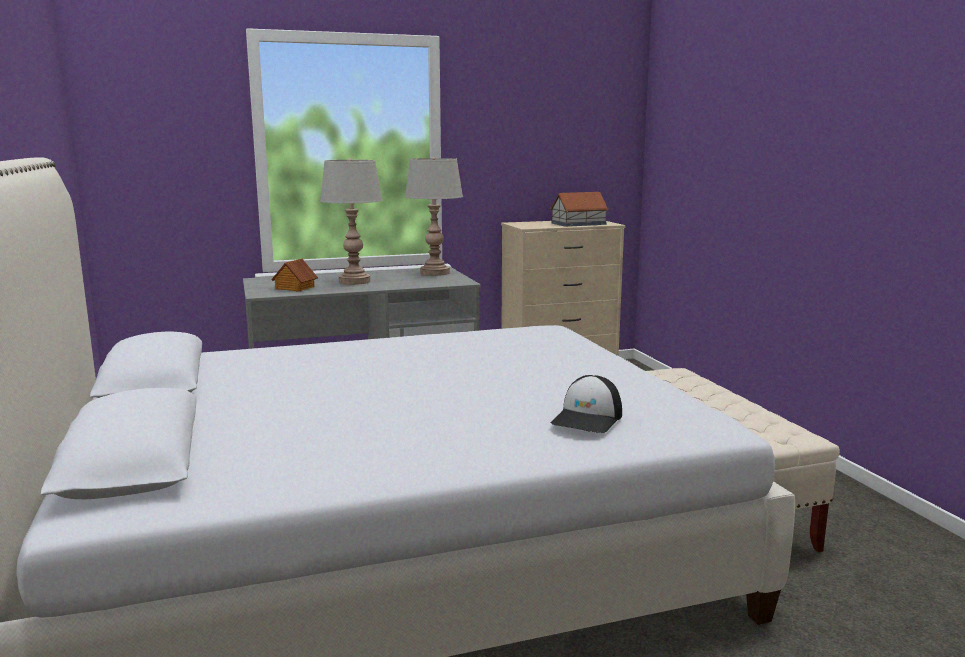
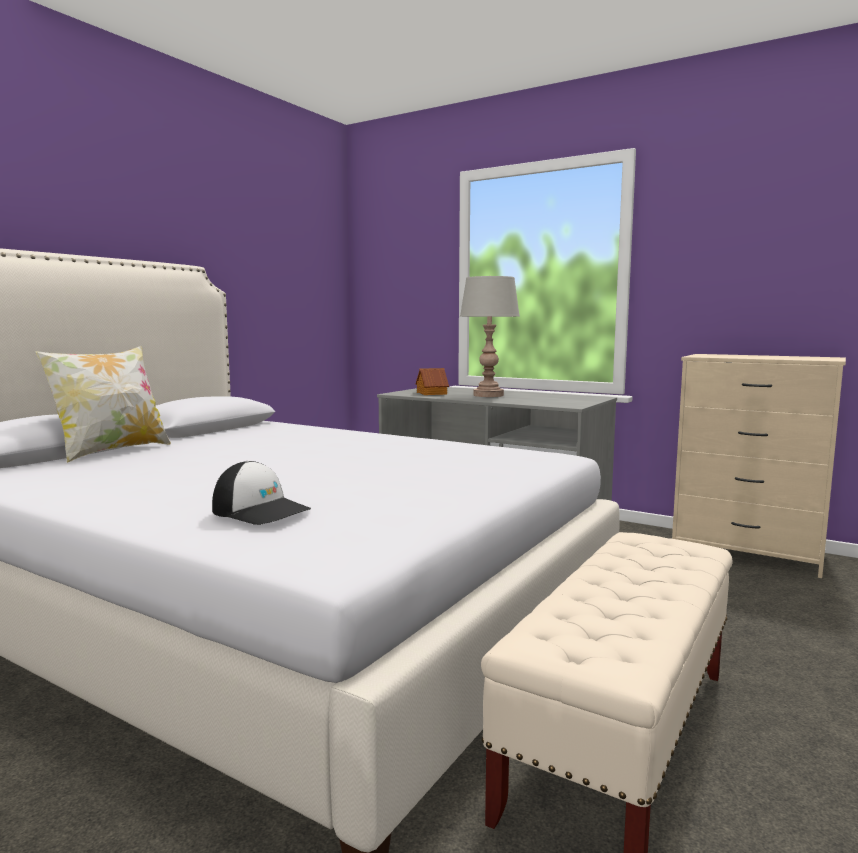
camera: 50 degrees right, 5 degrees down
(196, 430) = (111, 451): none -> pillow
(435, 273) = (579, 398): grey table lamp -> none
(579, 224) = (783, 357): toy house -> none
(588, 419) = (261, 511): cap -> cap turned 135 degrees counterclockwise

